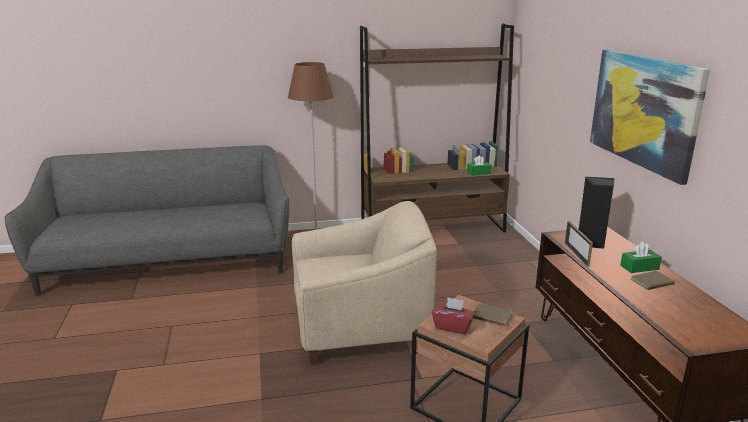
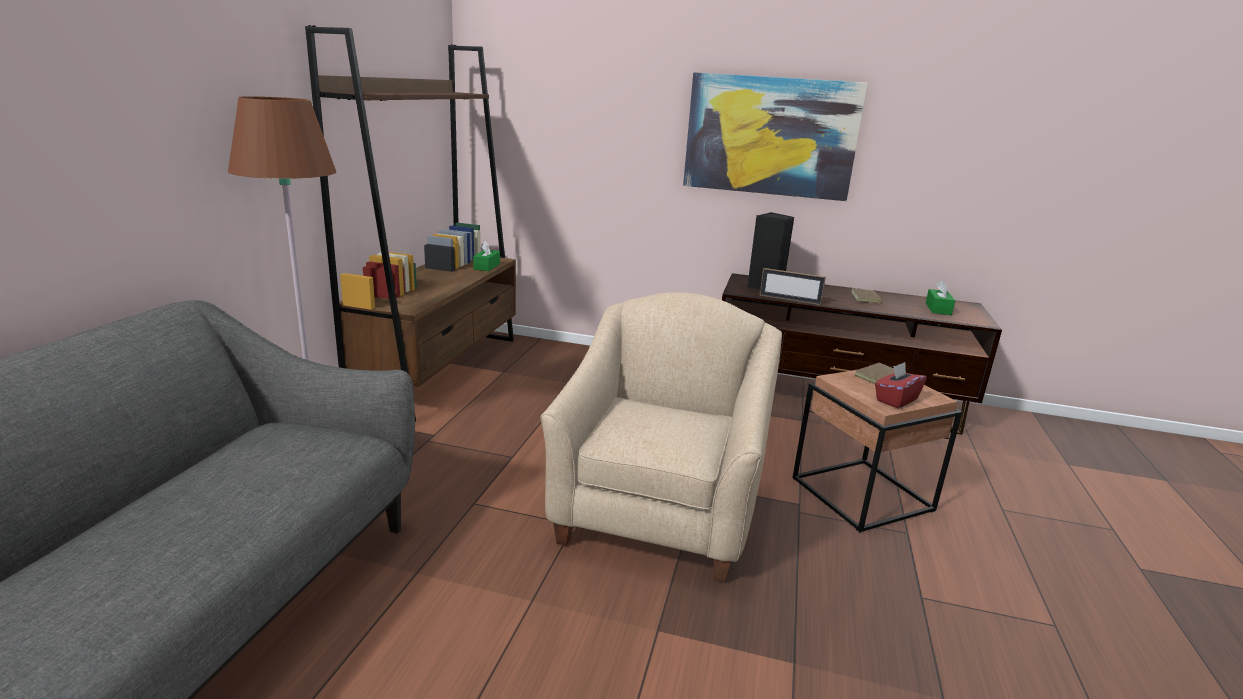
camera: 65 degrees left, 0 degrees up
(639, 267) = (833, 292): green tissue box -> green tissue box (938, 309)

